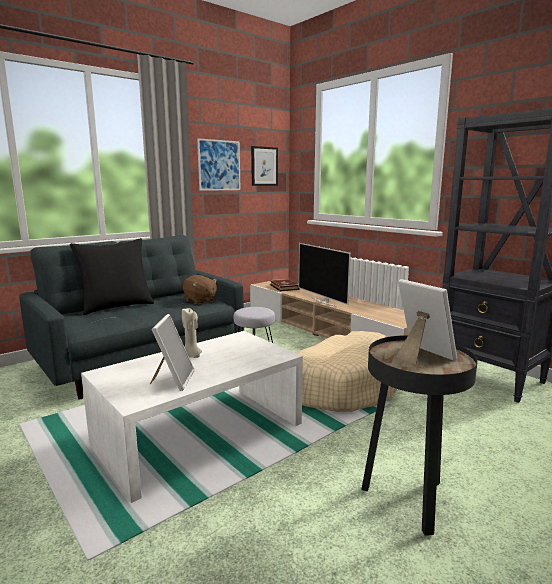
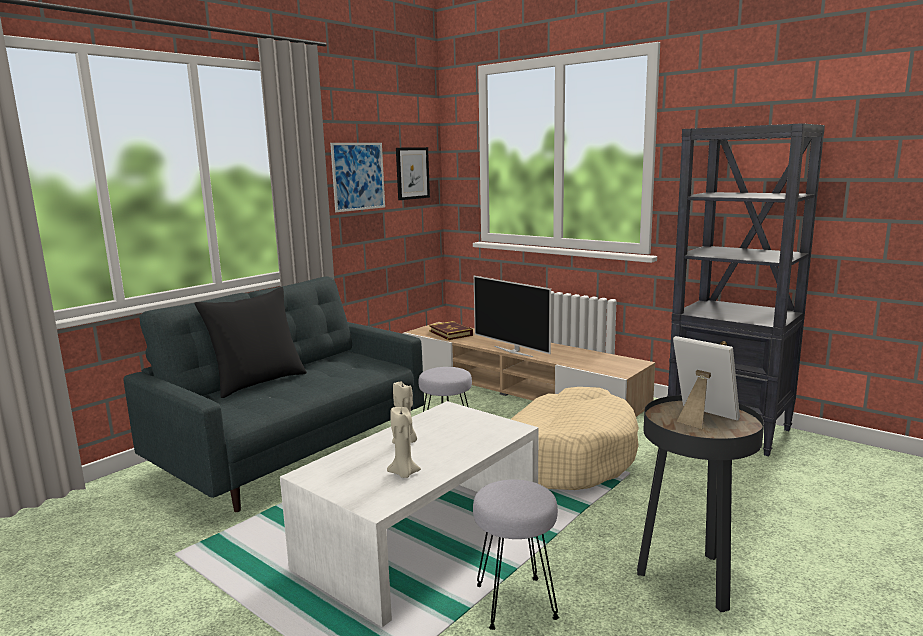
camera: 10 degrees left, 0 degrees up
(173, 380) = (404, 473): picture frame -> beige candle
(200, 301) = (365, 364): brown plush toy -> none
(247, 499) = (515, 603): none -> grey stool

